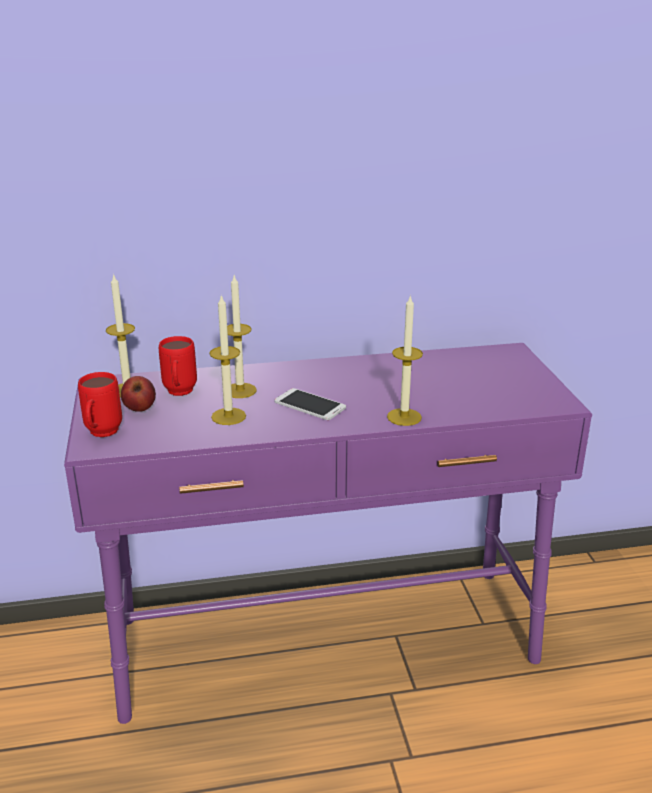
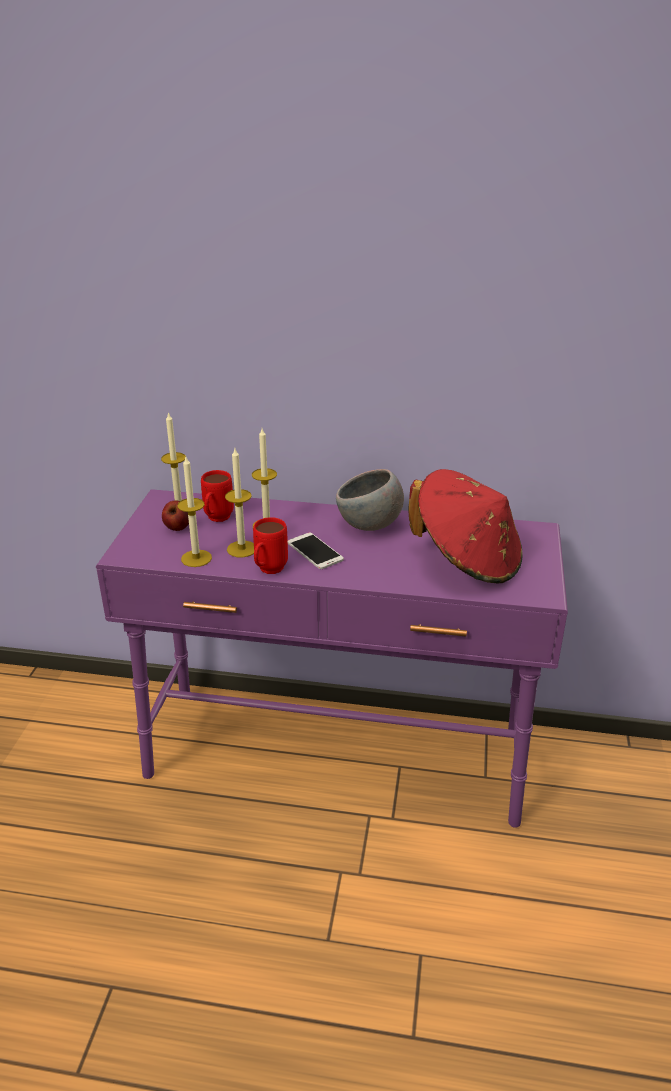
camera: 20 degrees right, 5 degrees up
(101, 435) = (135, 546): red mug -> red mug (268, 571)
(349, 373) = (370, 526): none -> grey bowl
(404, 417) = (387, 579): candle -> candle (196, 558)
(467, 386) = (466, 560): none -> red hat

